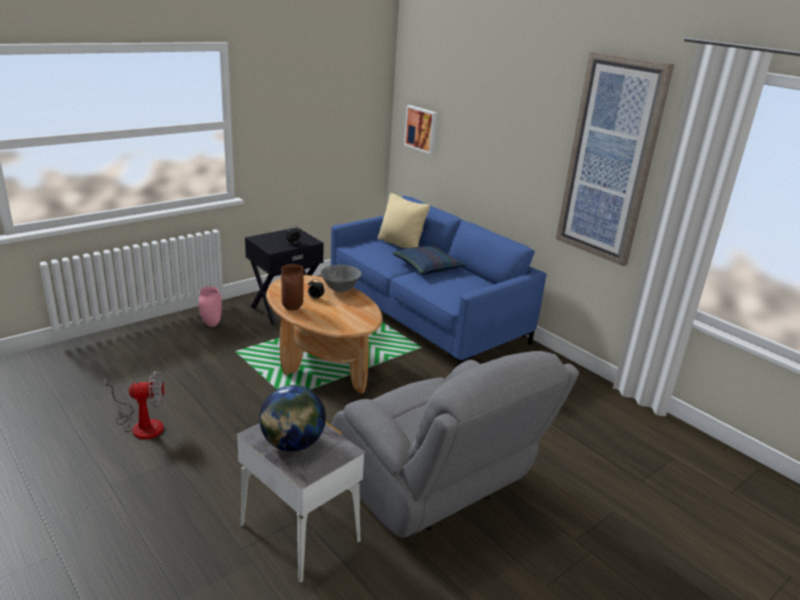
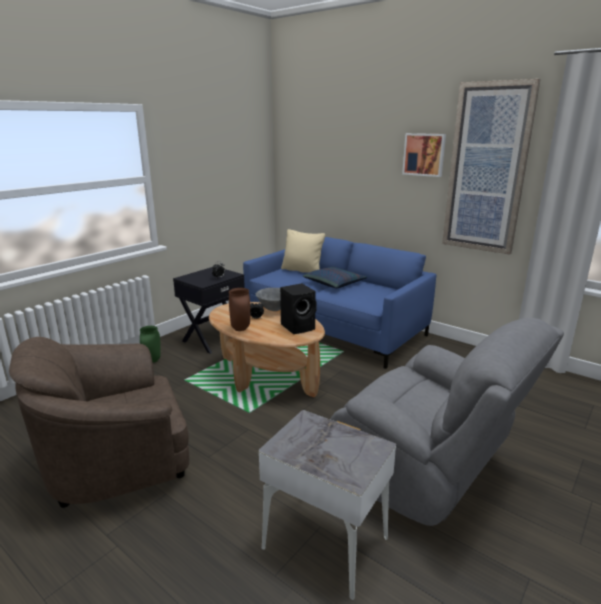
camera: 10 degrees left, 5 degrees down
(141, 425) = (118, 464): fan -> brown armchair
(211, 324) = (152, 360): pink vase -> green vase
(292, 444) = (321, 450): globe -> none
(355, 315) = (299, 327): none -> black speaker
(422, 129) = (303, 176): picture -> picture (424, 154)

